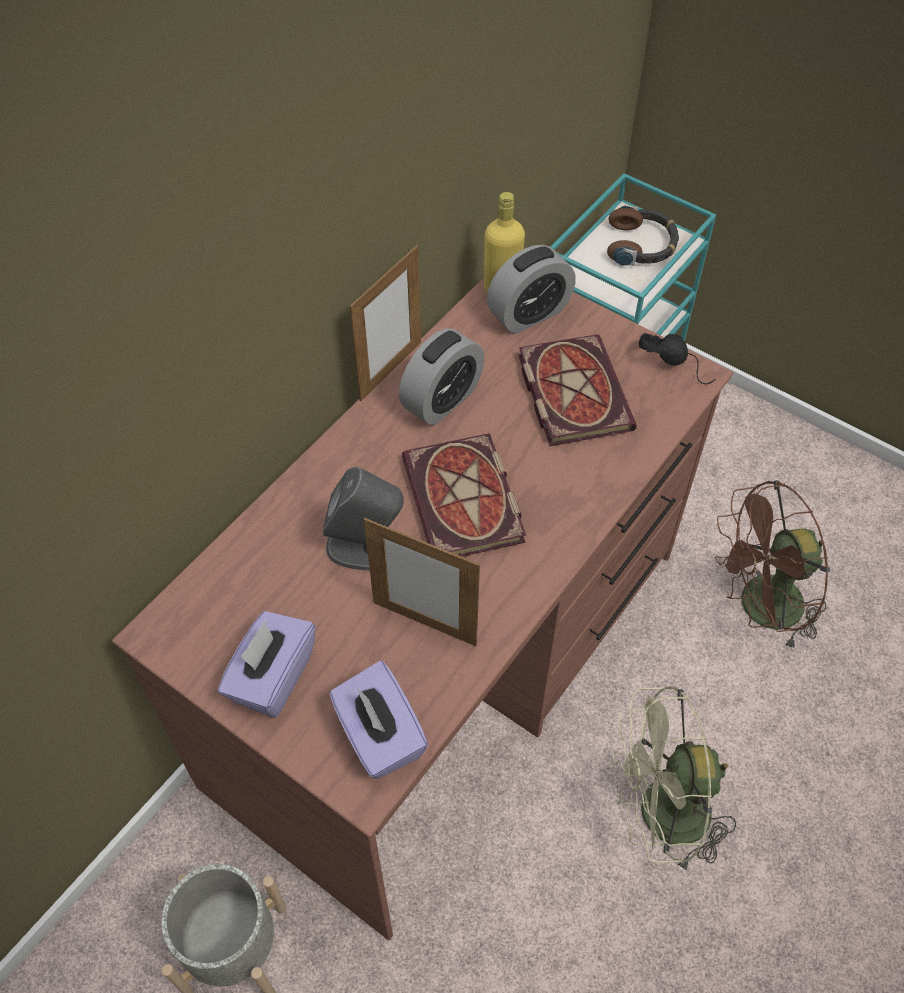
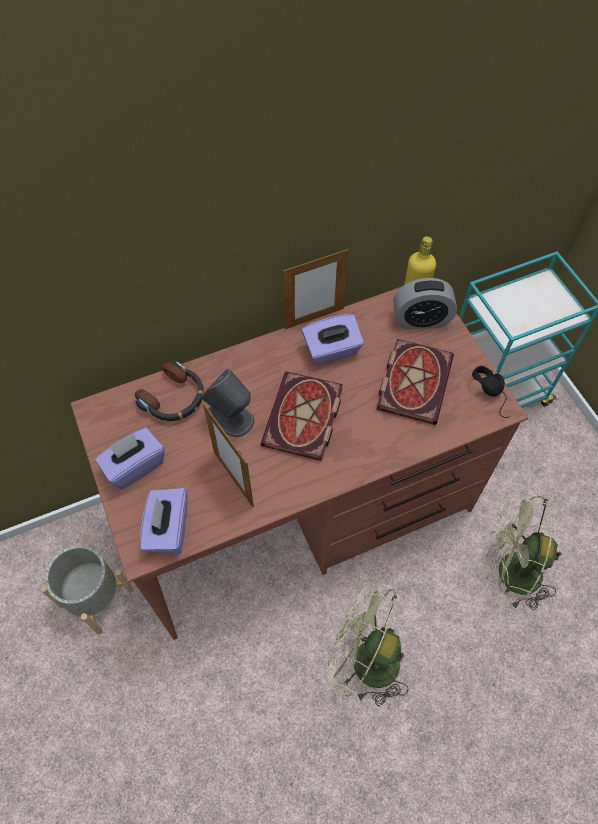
camera: 30 degrees right, 5 degrees up
(442, 400) = (332, 350): alarm clock -> purple tissue box
(641, 245) = (542, 304): headphones -> headphones (174, 398)
(759, 609) = (509, 572): brown fan -> green fan

